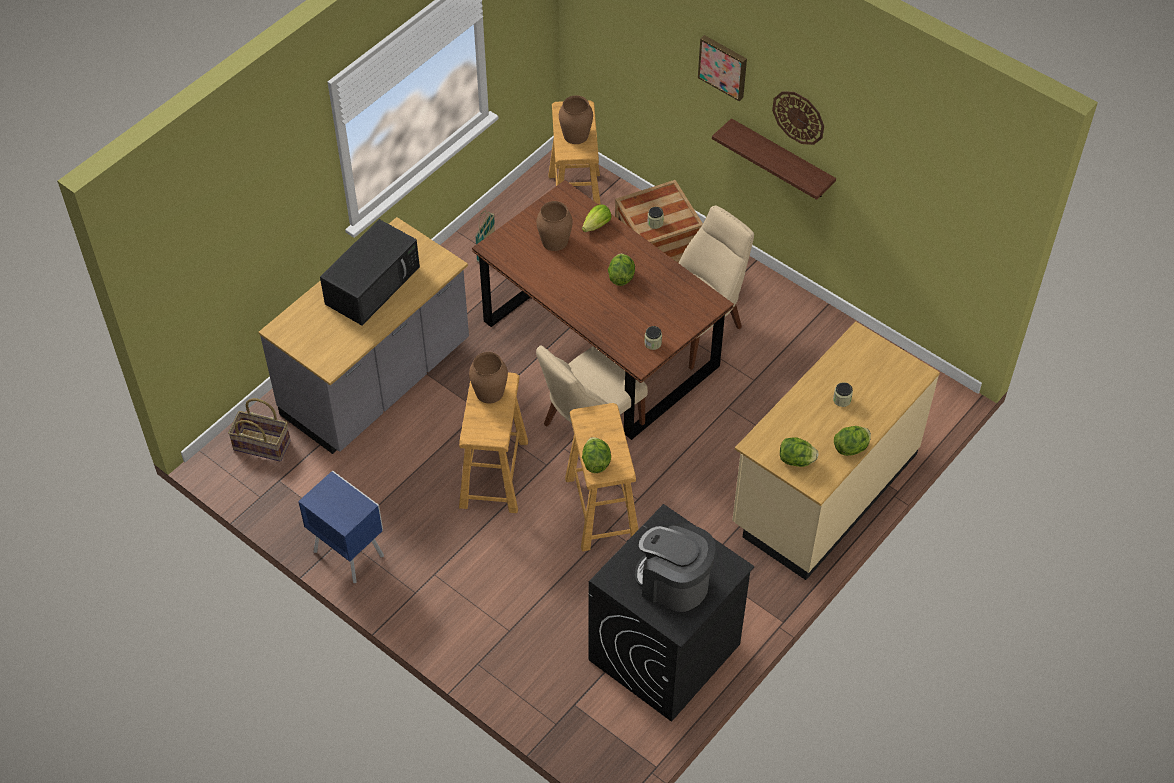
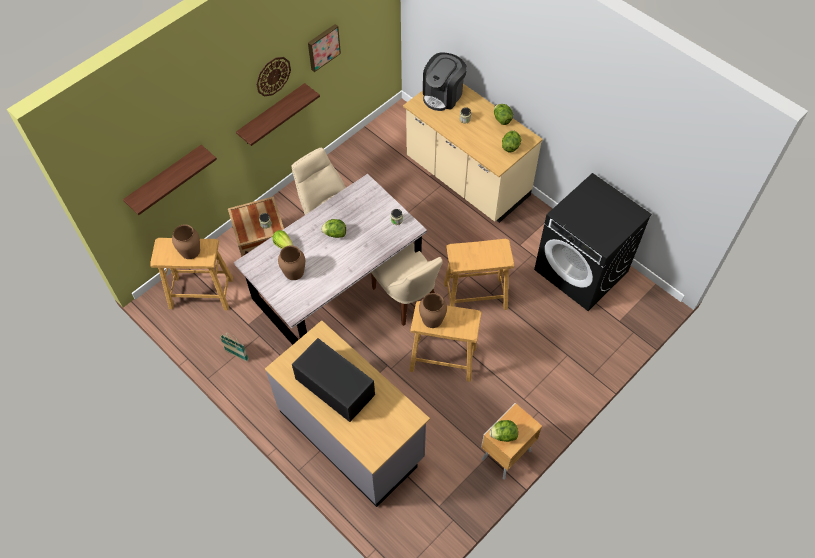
camera: 85 degrees left, 5 degrees up
(262, 444) = (404, 519): basket -> none
(348, 552) = (505, 455): blue nightstand -> brown nightstand
(595, 462) = (496, 259): lettuce -> lettuce (503, 435)
(599, 344) = (337, 287): brown dining table -> grey dining table
(638, 63) = (165, 179): none -> shelf
(673, 583) = (606, 213): coffee machine -> coffee machine (443, 95)
(723, 66) = (219, 106): picture -> picture (323, 47)

